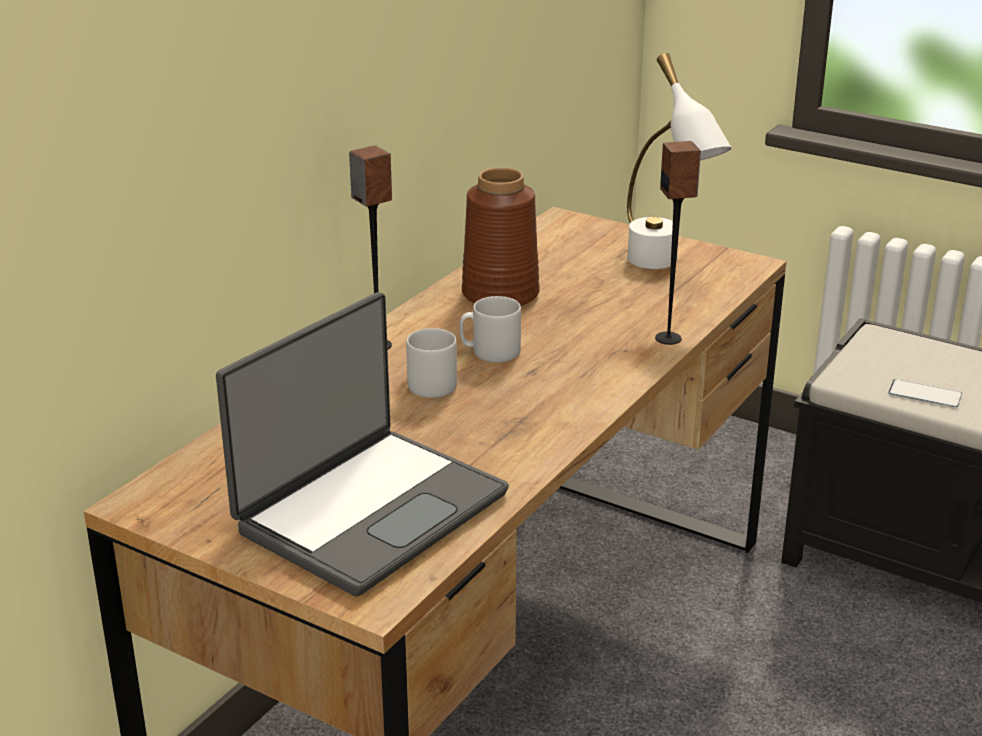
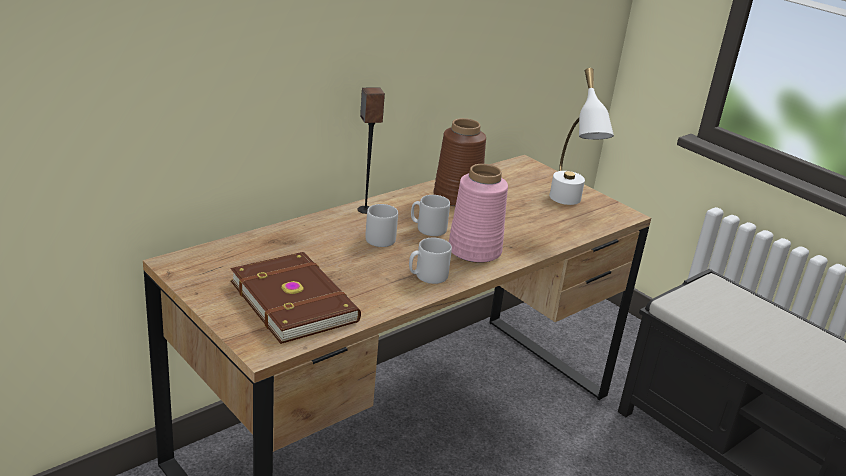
camera: 15 degrees right, 0 degrees up
(369, 510) = (295, 300): laptop -> brown book
(537, 424) = (427, 276): none -> grey mug
(579, 369) = (474, 251): none -> pink vase
(669, 338) = (543, 246): speaker -> none
(924, 394) = (724, 325): phone -> none

